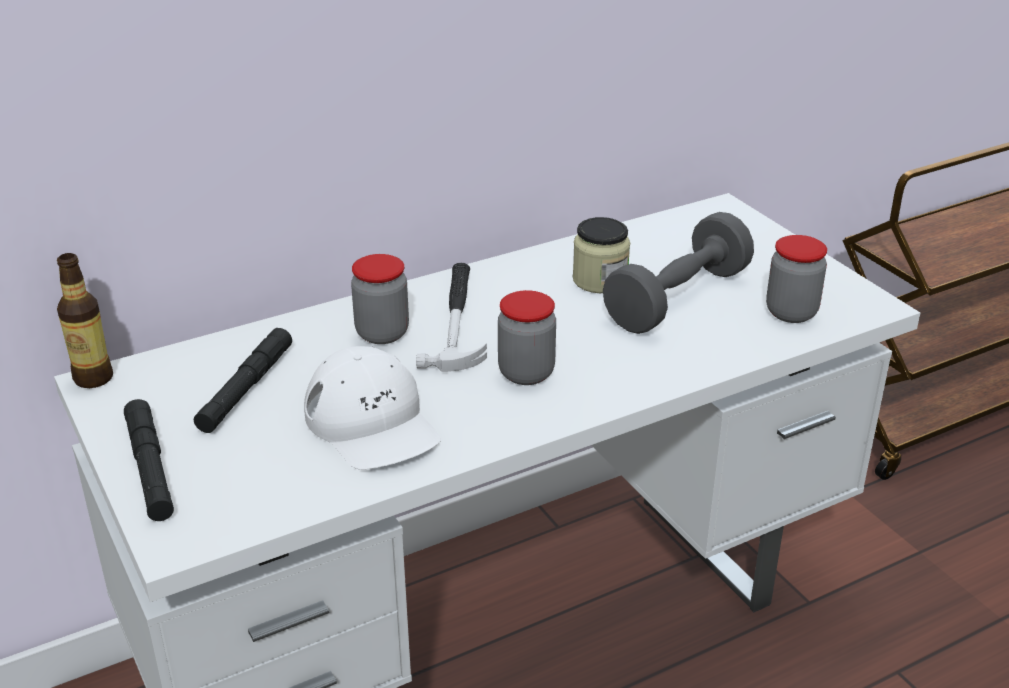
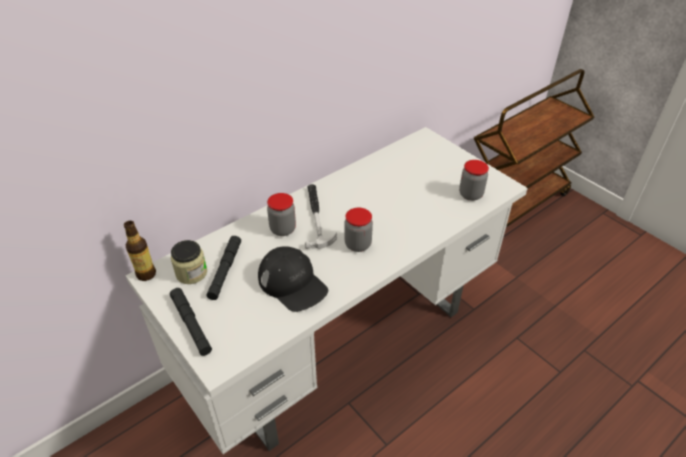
camera: 10 degrees left, 10 degrees up
(372, 423) = (292, 283): white cap -> black cap
(600, 280) = (378, 185): jar -> jar (191, 273)
(677, 299) = (417, 192): grey dumbbell -> none

